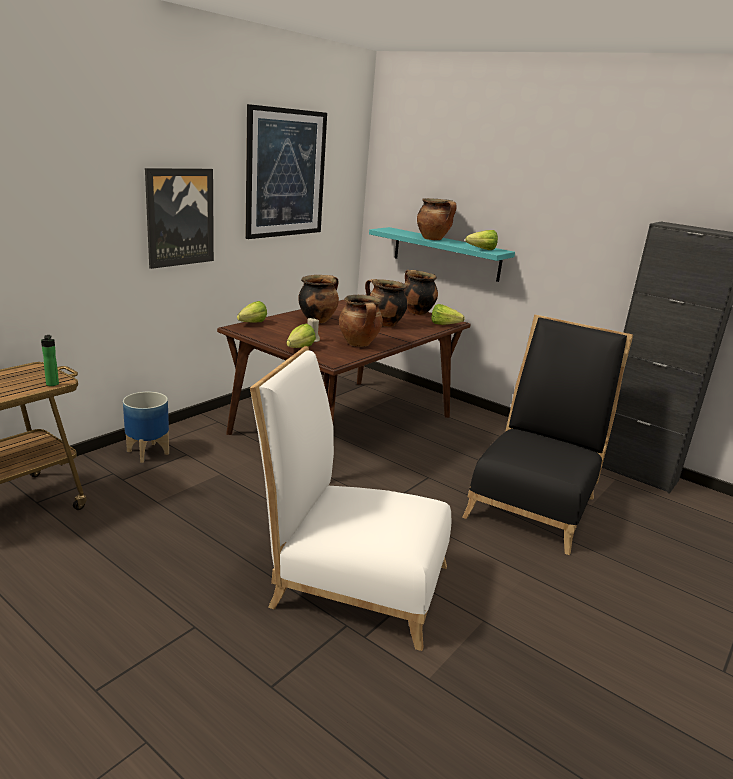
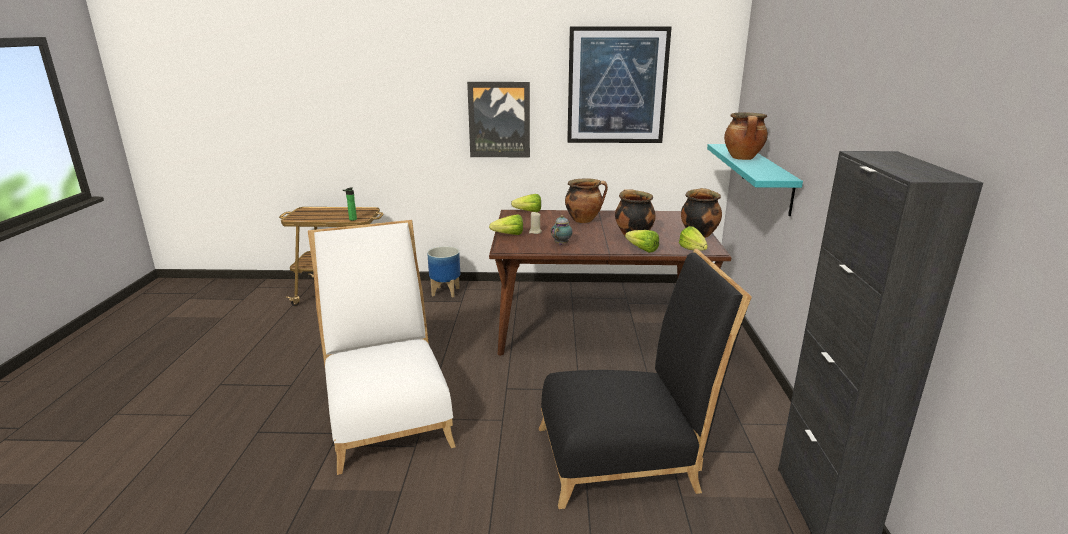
camera: 55 degrees right, 0 degrees up
(359, 344) = (562, 244): cooking pot -> teapot
(479, 249) = (756, 173): lettuce -> lettuce (640, 249)

